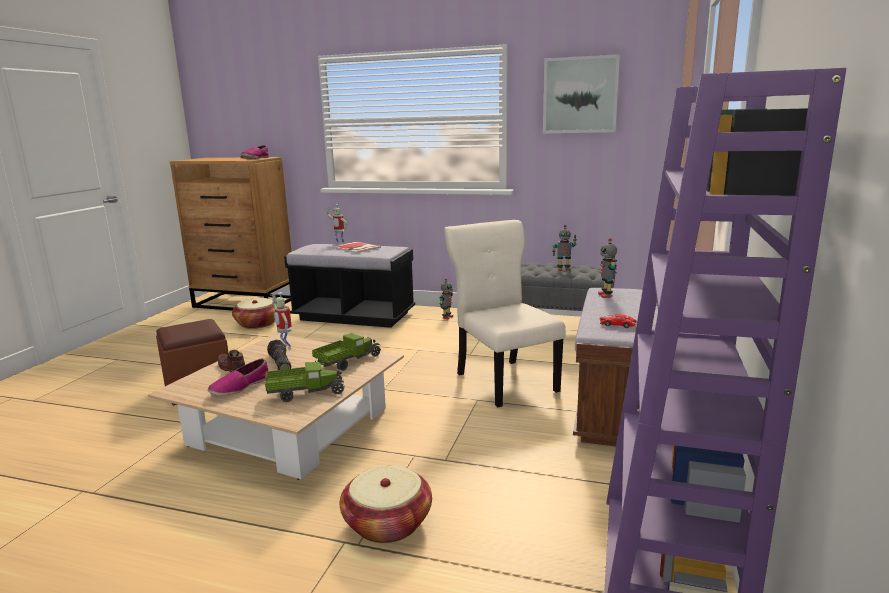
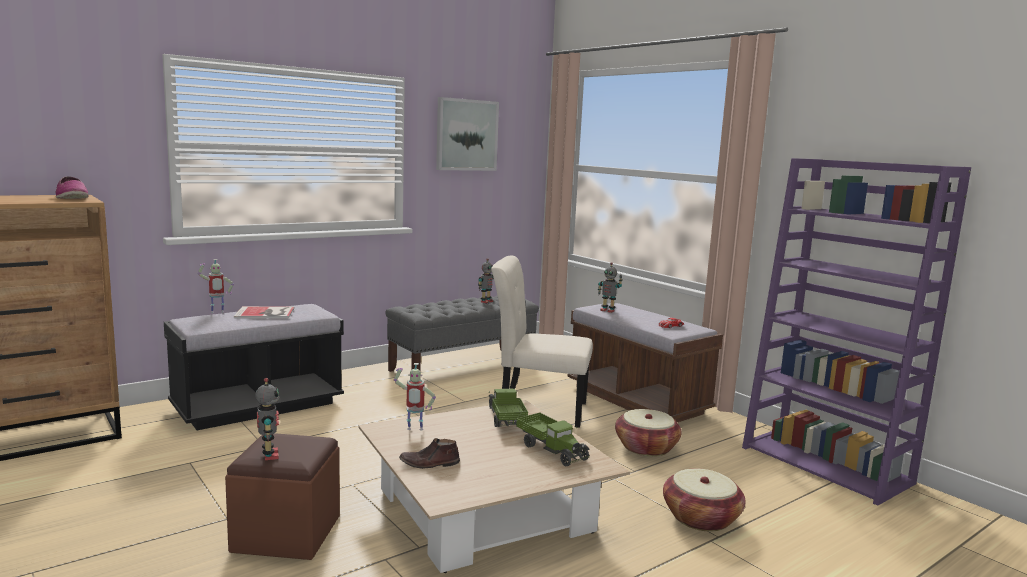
camera: 55 degrees left, 5 degrees down
(240, 387) = (490, 470): shoe -> none
(257, 324) = (145, 453): basket -> basket (646, 448)
(279, 364) = (460, 443): flashlight -> none
(305, 393) = (551, 450): toy truck -> toy truck turned 120 degrees clockwise
(447, 317) = (362, 379): toy robot -> toy robot (269, 455)

